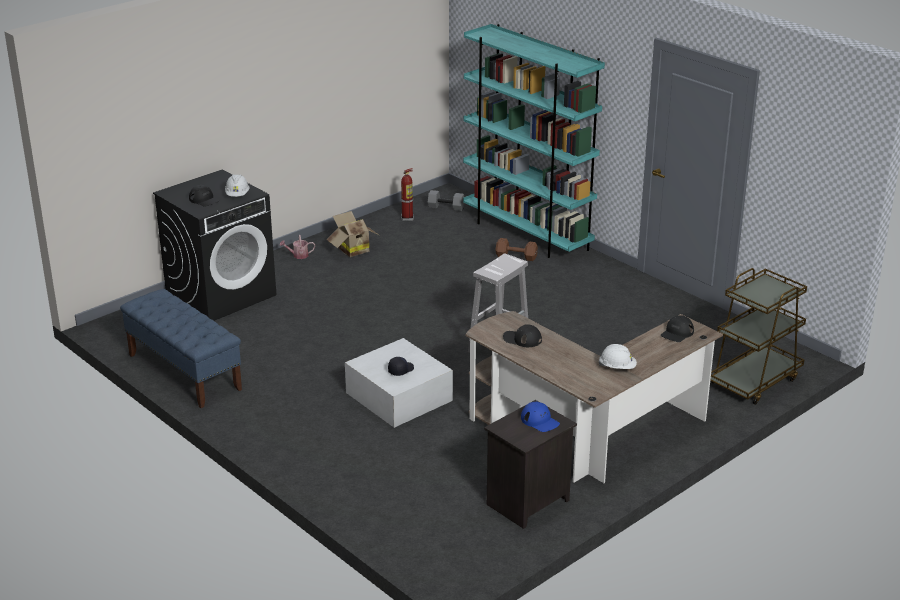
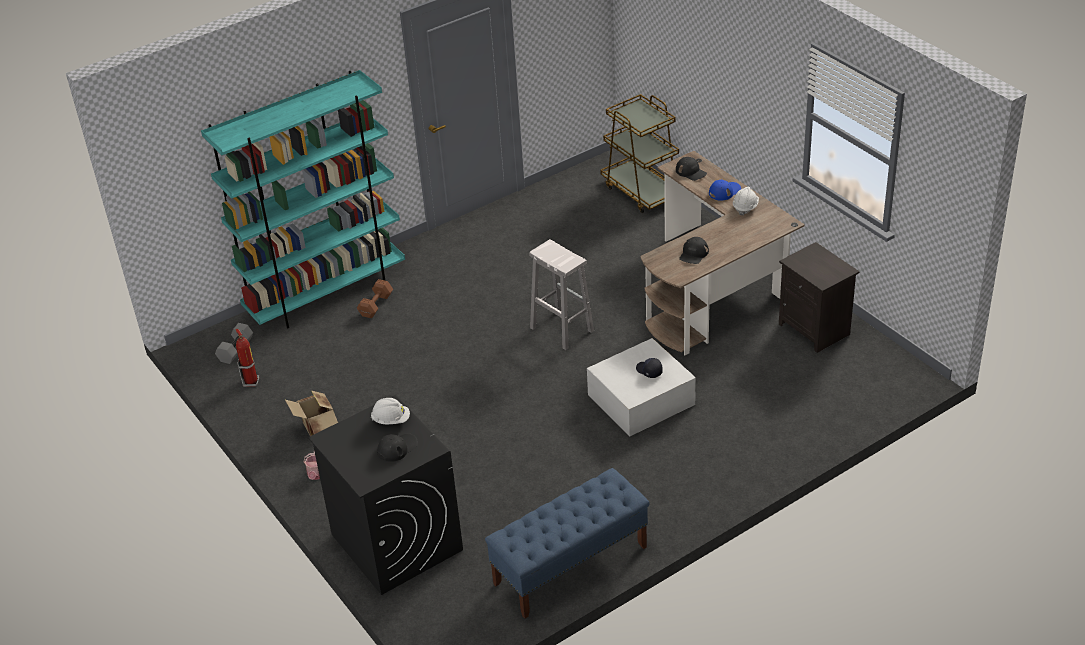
camera: 80 degrees left, 10 degrees up
(540, 421) = (813, 260): blue cap -> blue cap (724, 191)

